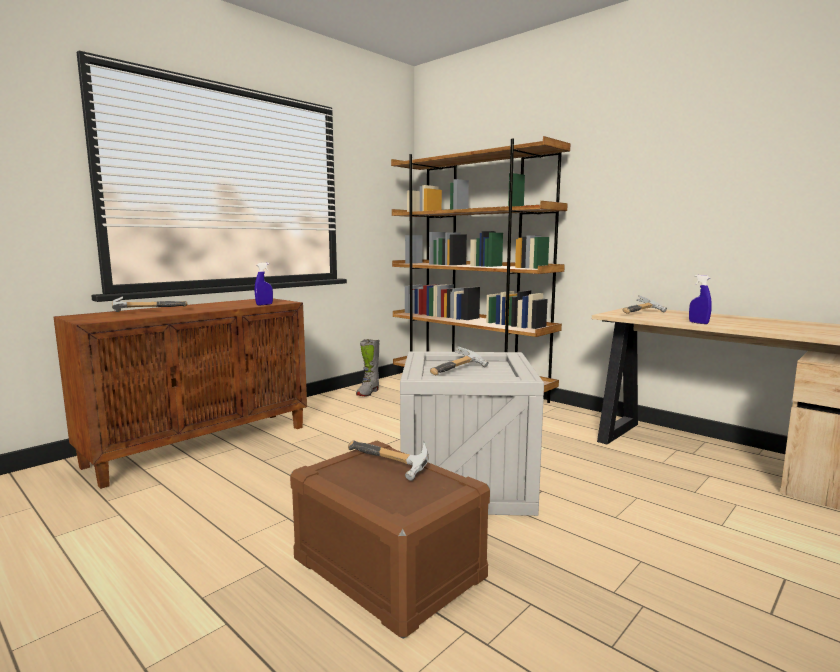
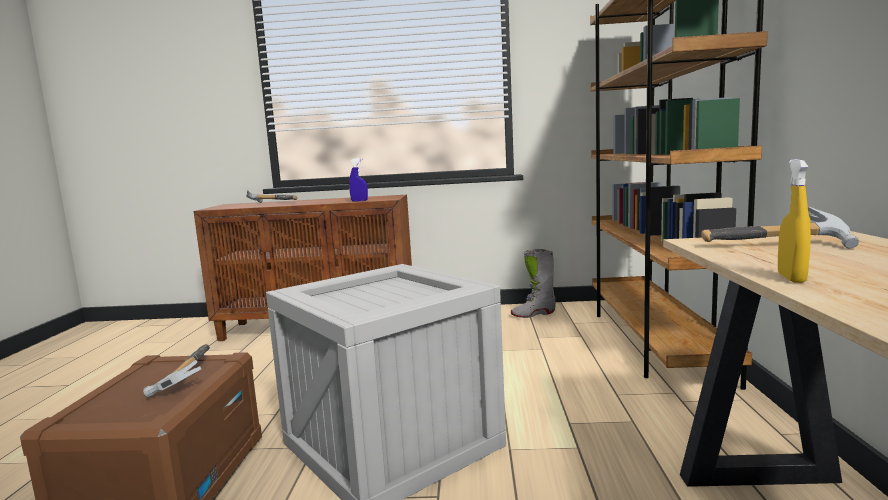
camera: 50 degrees right, 0 degrees up
(459, 371) = (371, 295): hammer -> none
(698, 323) = (791, 278): blue spray bottle -> yellow spray bottle

